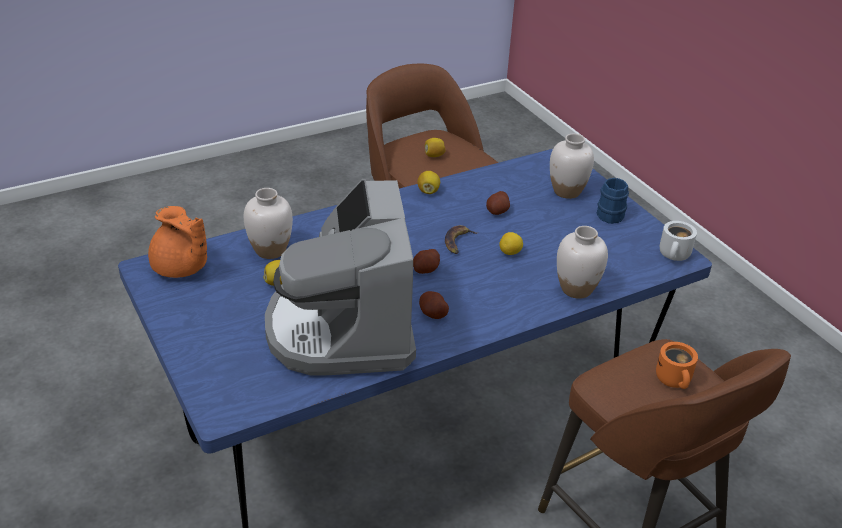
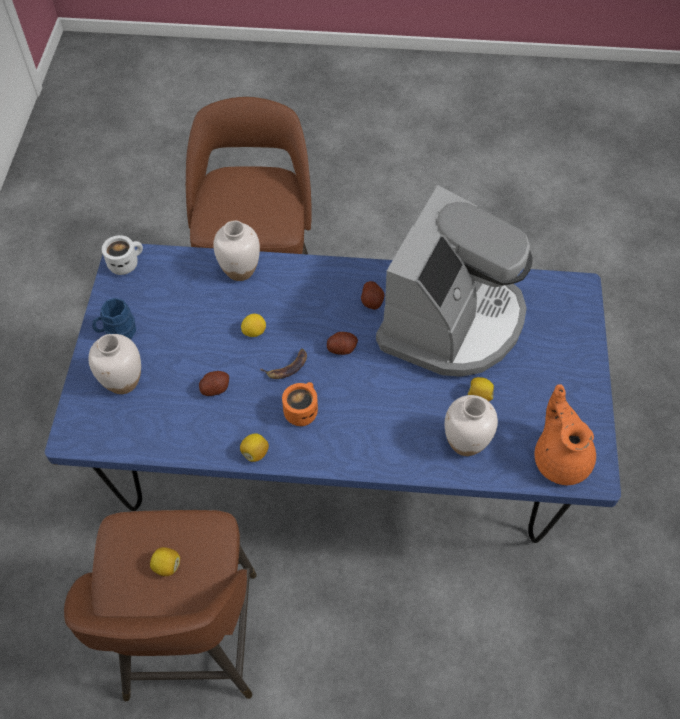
camera: 145 degrees left, 20 degrees up
(675, 380) = (234, 203): orange mug -> orange mug (300, 410)

